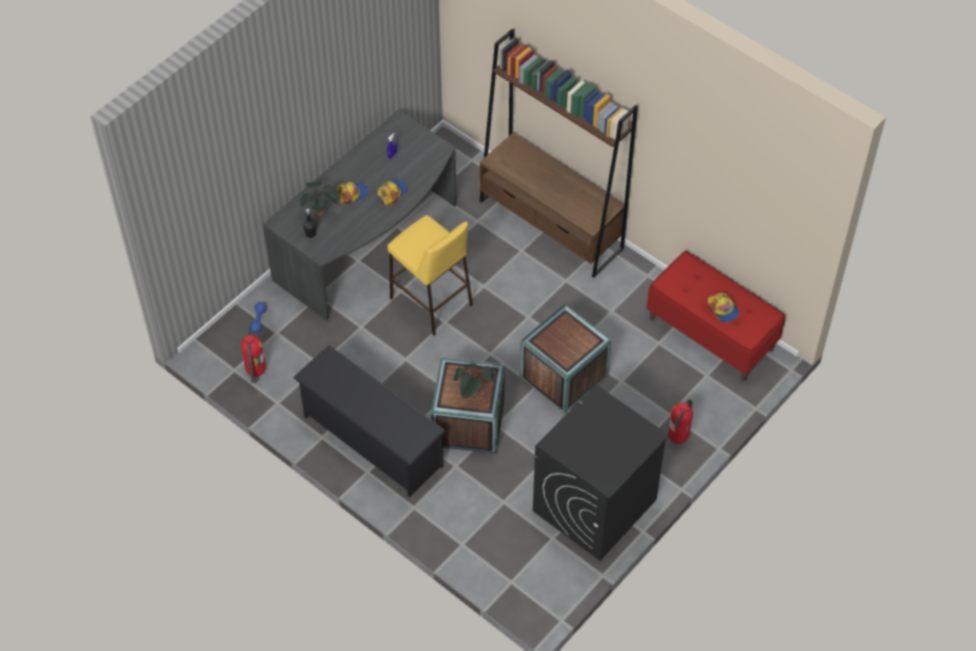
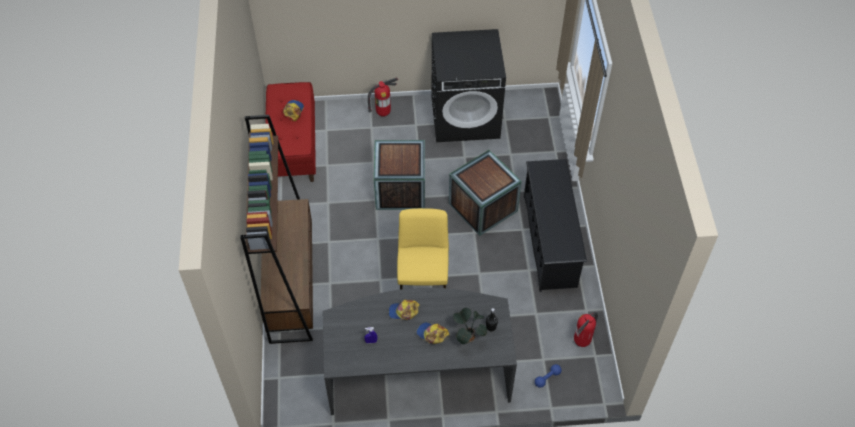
camera: 135 degrees left, 0 degrees up
(473, 394) = (486, 172): potted plant -> none

